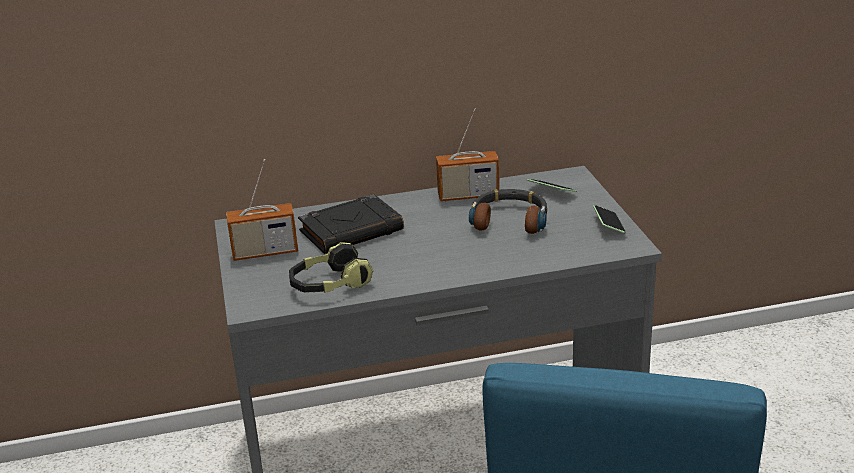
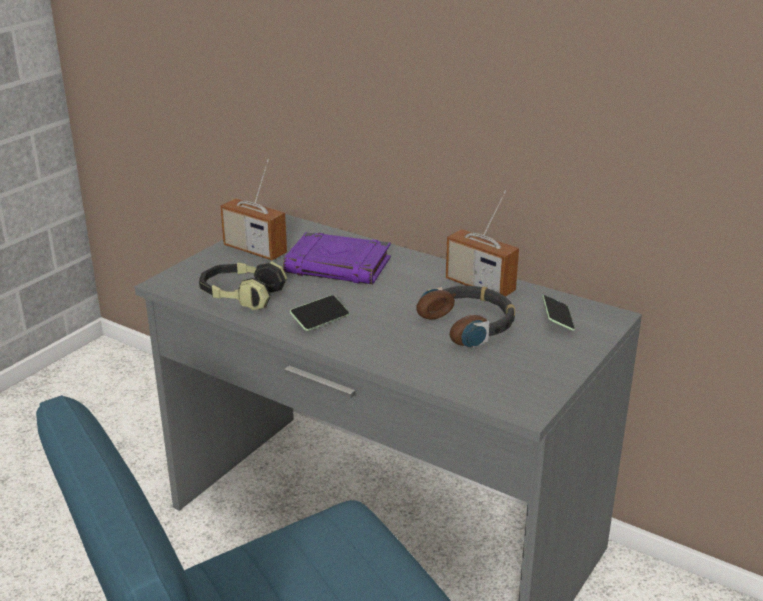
camera: 45 degrees right, 0 degrees up
(352, 230) = (339, 266): black book -> purple book
(608, 226) = (543, 378): phone -> phone (320, 320)

